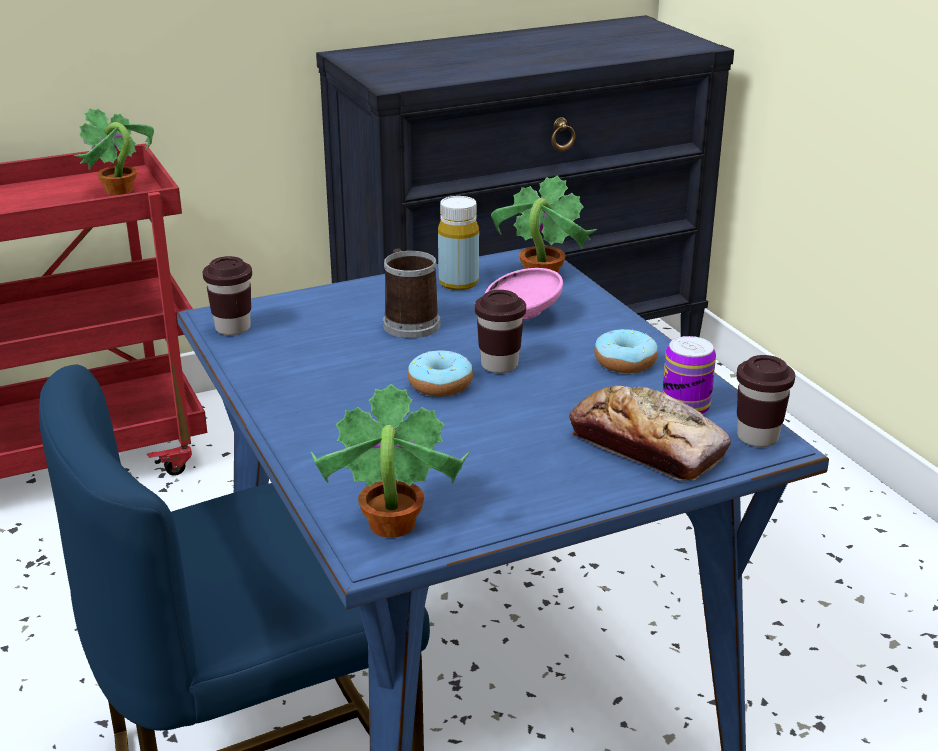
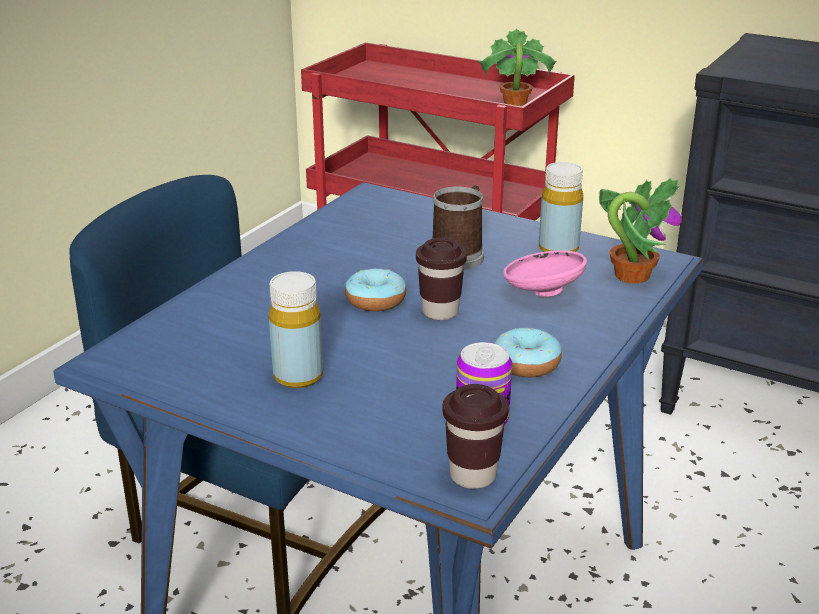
camera: 55 degrees right, 0 degrees up
(233, 328) = (360, 204): brown cup -> none
(390, 525) = (149, 353): potted plant -> none
(530, 461) = (298, 376): none -> yellow bottle
(647, 446) = (385, 422): bread -> none

